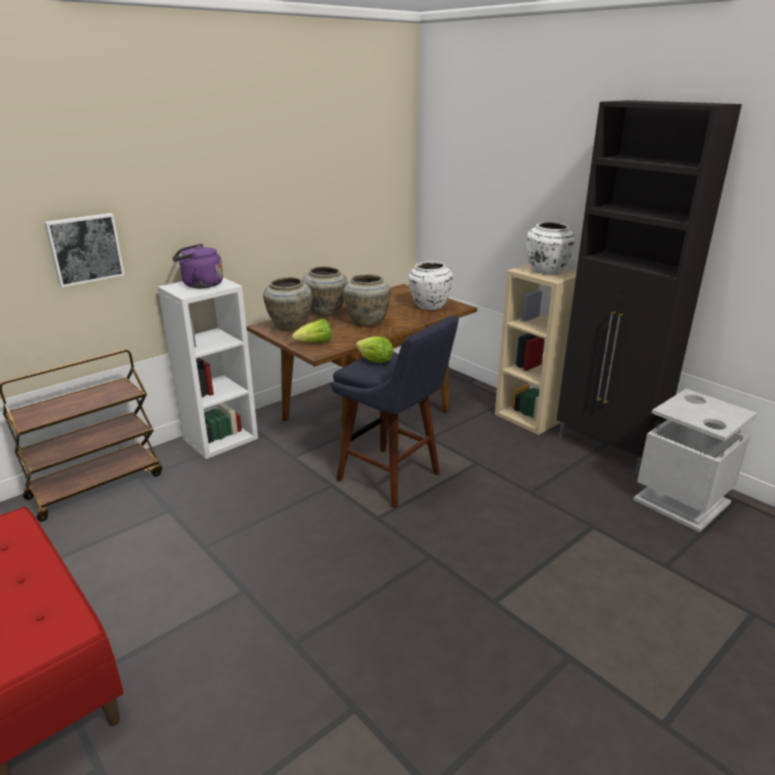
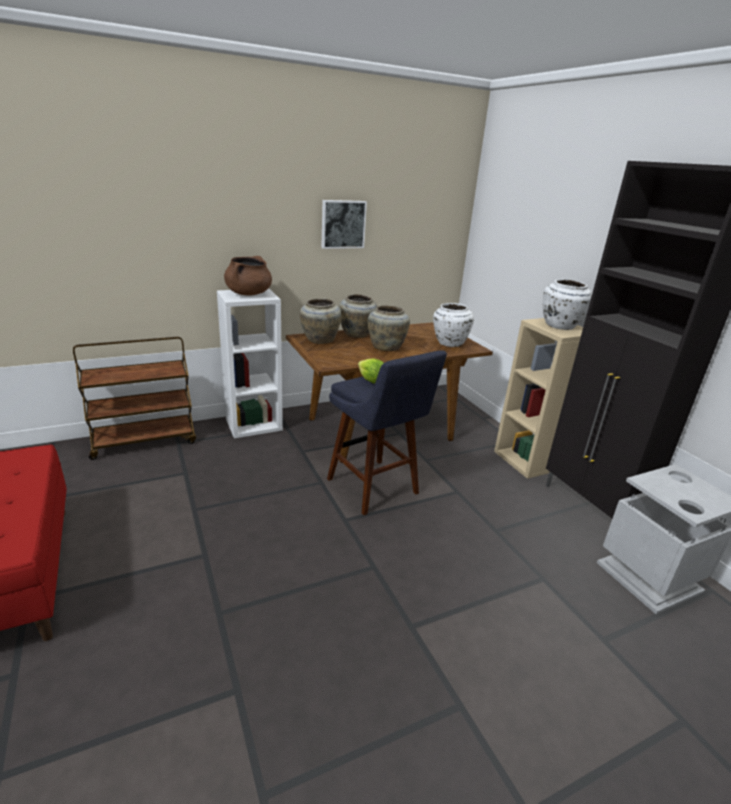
camera: 15 degrees right, 0 degrees up
(85, 249) = (160, 251): picture -> picture (342, 224)
(200, 285) = (249, 294): purple kettle -> brown cooking pot
(314, 344) = (329, 358): lettuce -> none

